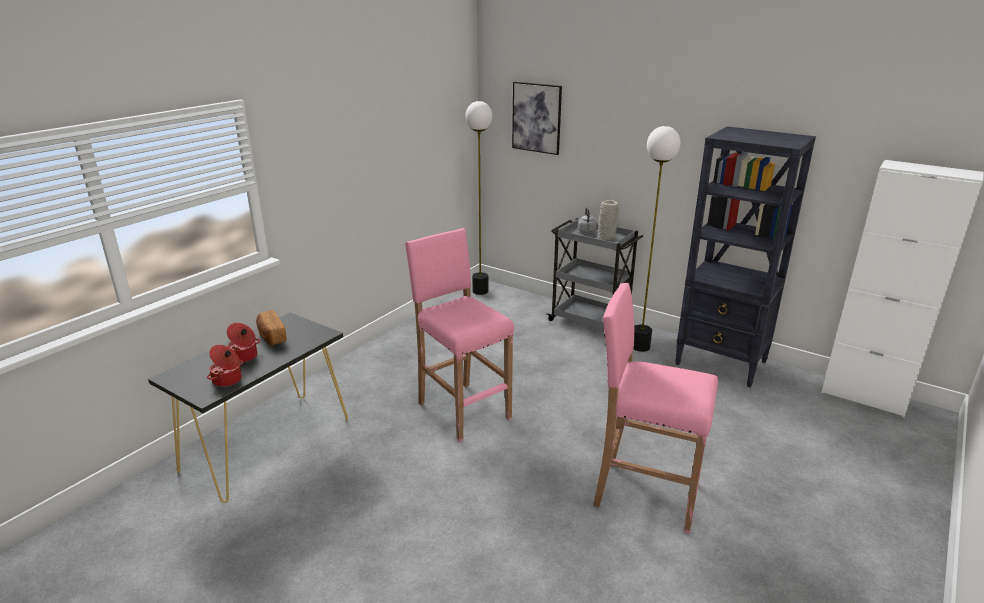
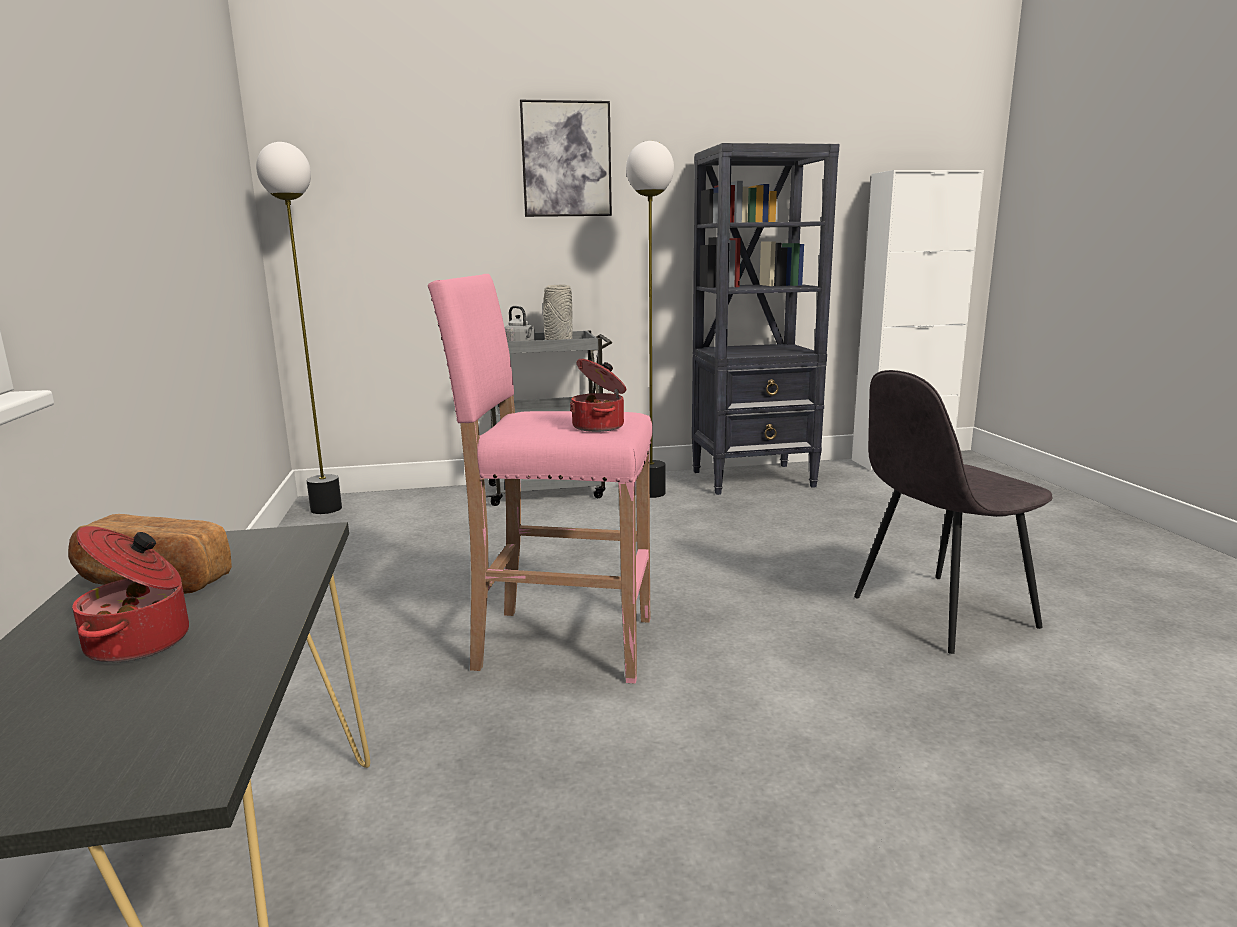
camera: 45 degrees left, 10 degrees down
(228, 380) = (189, 702): cooking pot -> cooking pot (600, 426)
(536, 118) = (384, 177): picture -> picture (566, 159)
(643, 494) = (939, 613): pink stool -> grey chair

